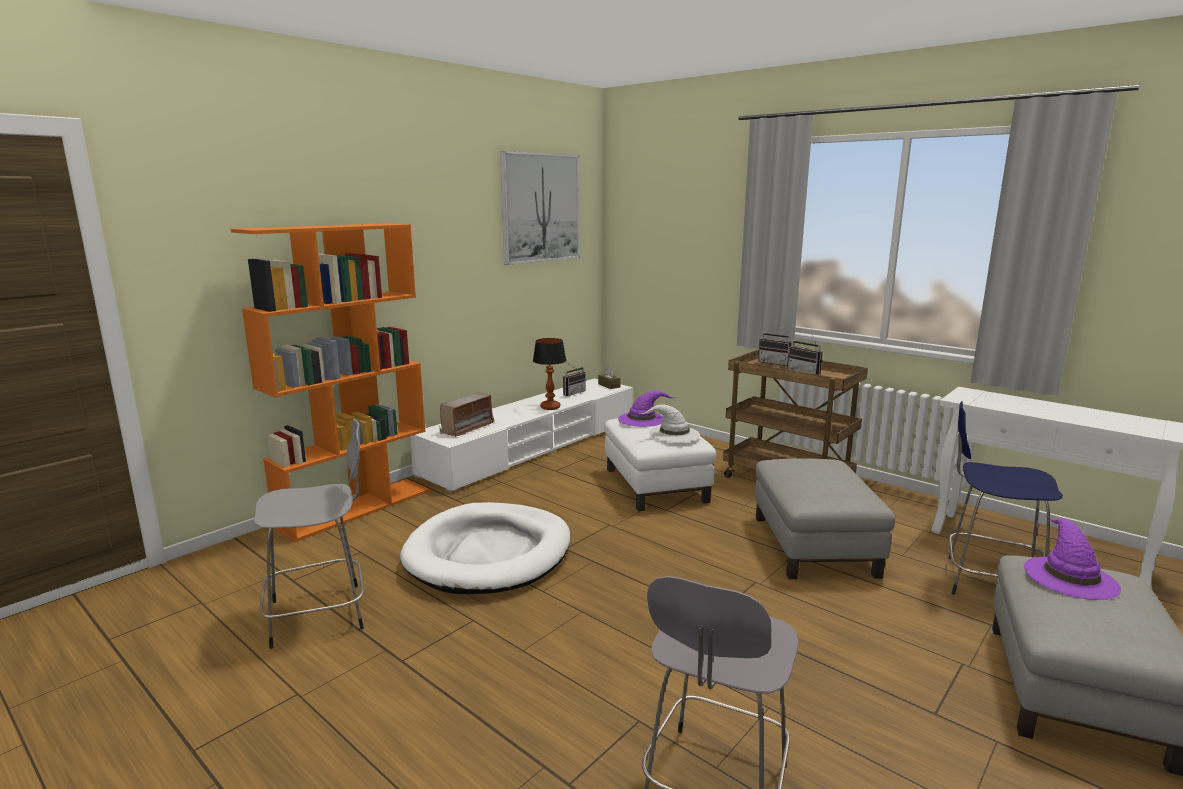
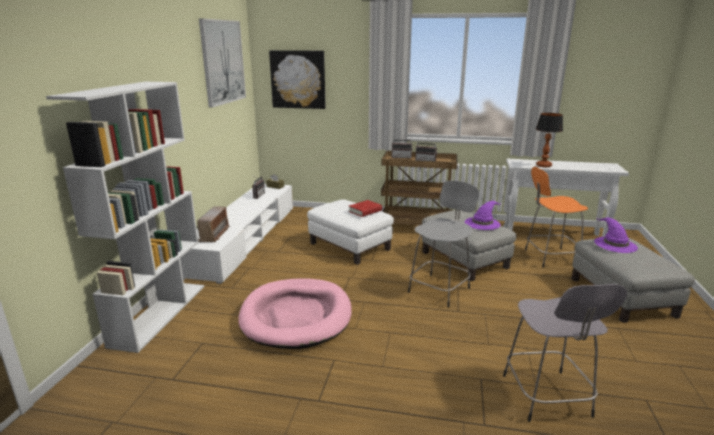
camera: 30 degrees left, 5 degrees up
(321, 614) = (225, 393): grey stool -> grey stool (440, 289)
(356, 508) = (159, 313): orange bookcase -> white bookcase
(489, 553) = (296, 316): white dog bed -> pink dog bed
(550, 407) = (254, 208): table lamp -> table lamp (543, 166)
(642, 419) = (335, 205): purple hat -> purple hat (482, 223)
(655, 236) = (298, 79): none -> picture
(673, 434) = (365, 211): white hat -> red book
(988, 582) = (550, 257): blue stool -> orange stool

